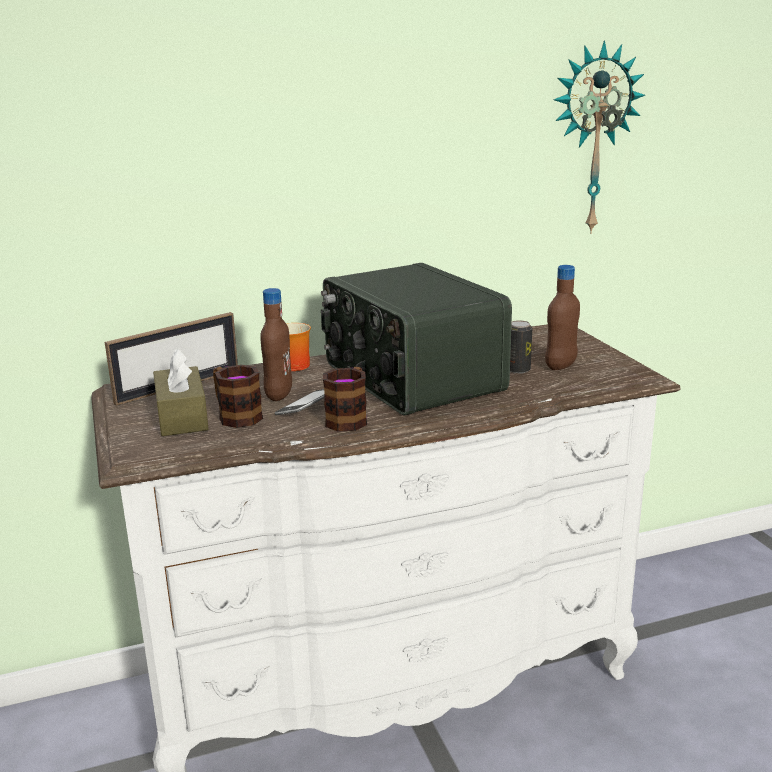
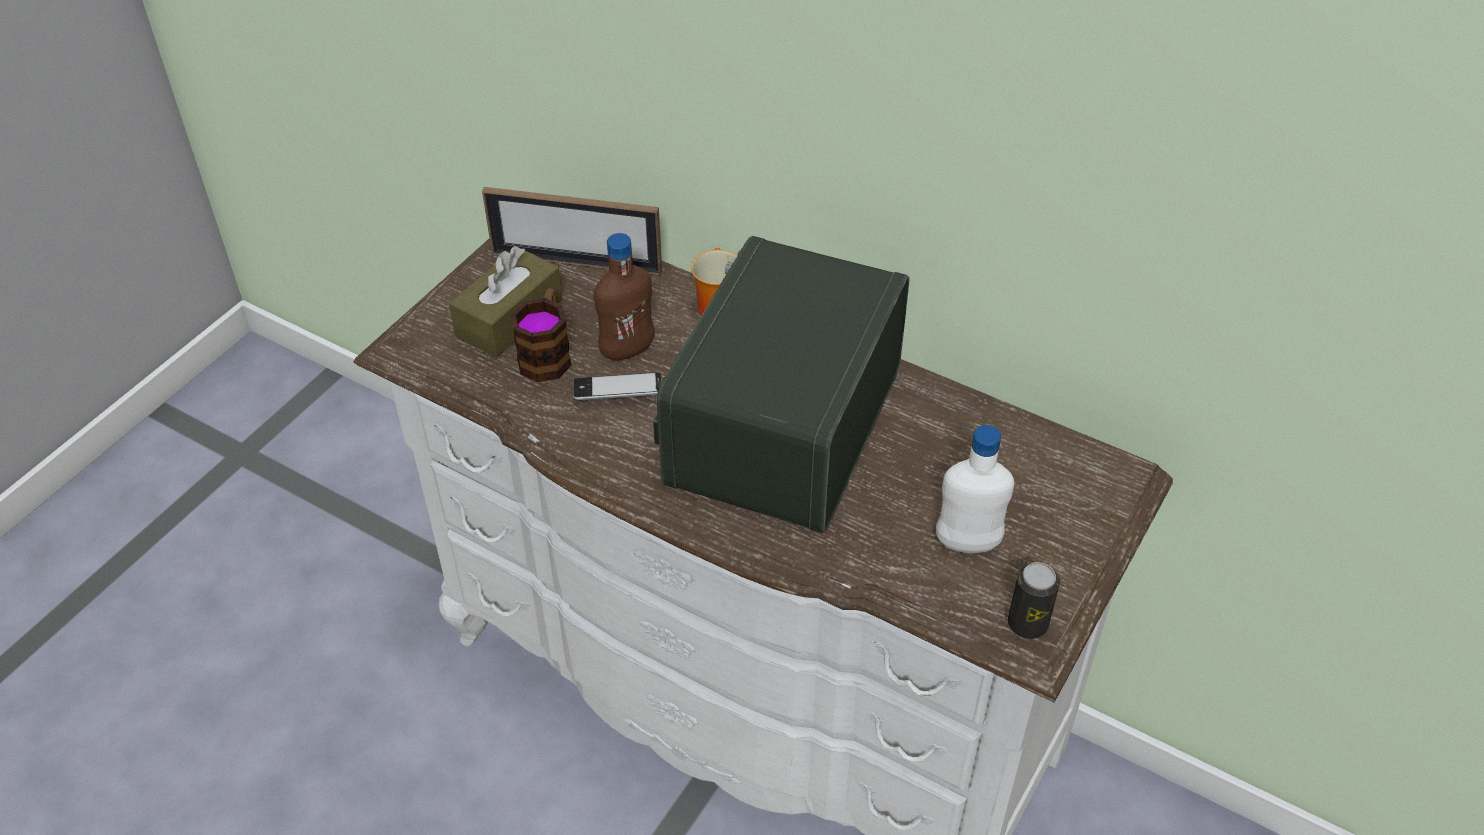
camera: 50 degrees right, 25 degrees up
(349, 418) = (620, 443): mug -> none
(518, 370) = (908, 508): can -> can (1027, 624)
(560, 366) = (967, 543): brown bottle -> white bottle
(592, 140) = (1293, 231): wall clock -> none

